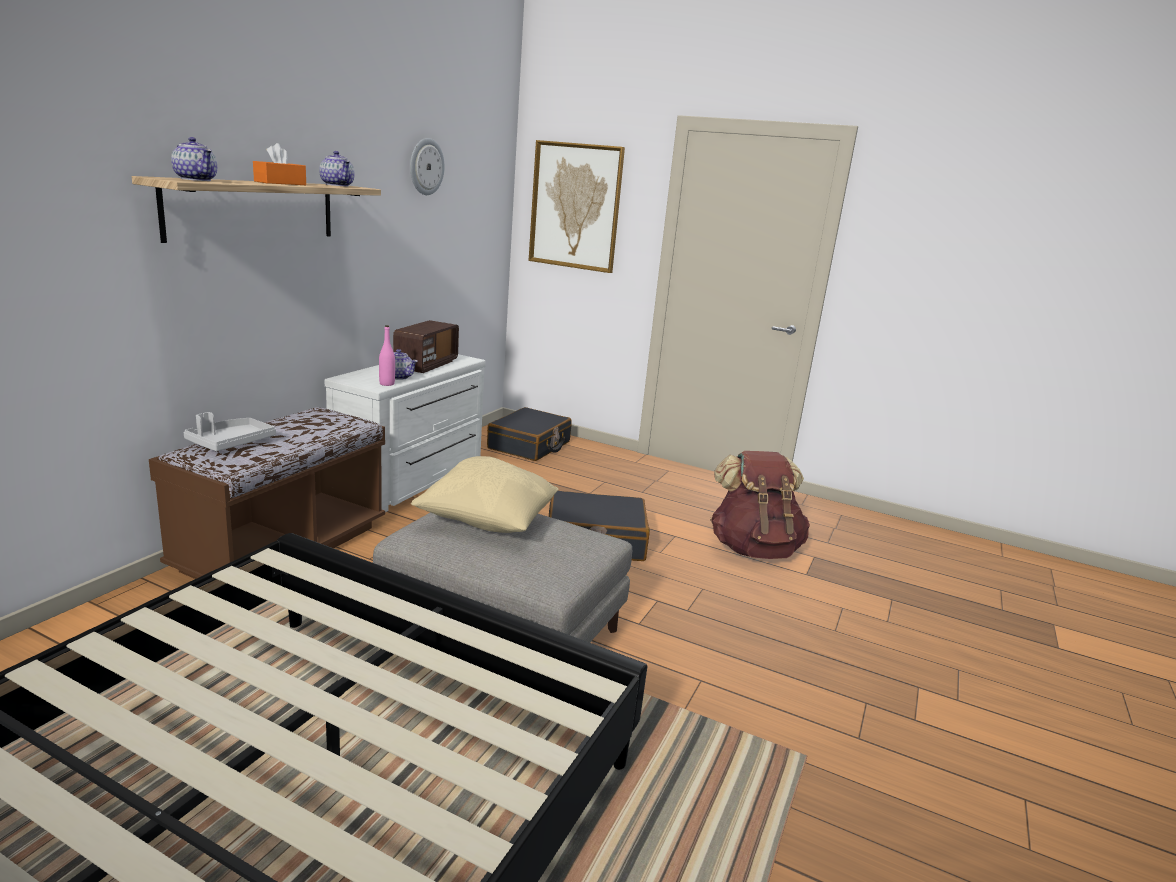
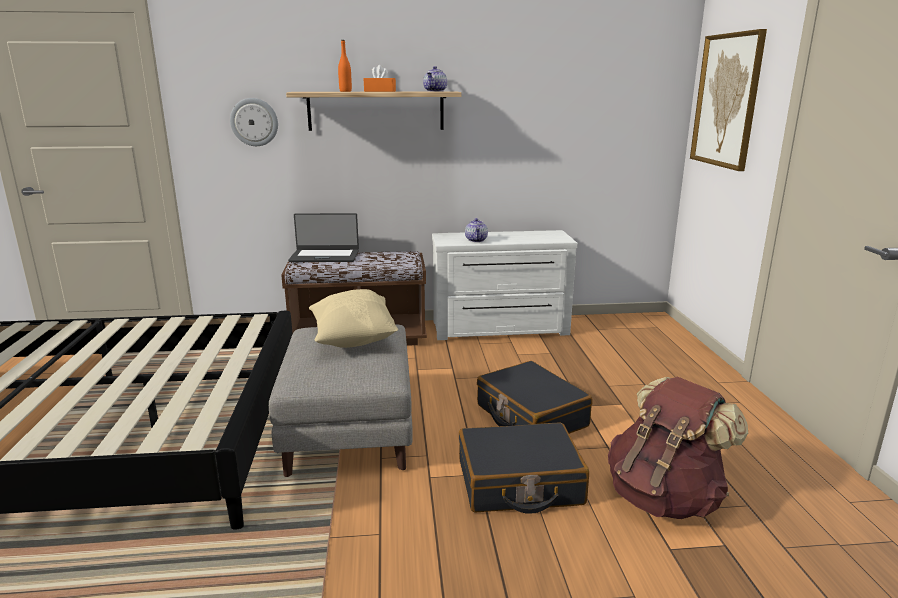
camera: 60 degrees right, 0 degrees up
(196, 180) = (317, 91): teapot -> none
(230, 443) = (325, 256): grey tray -> laptop
(231, 181) = (345, 91): none -> orange bottle
(387, 384) = (456, 242): pink bottle -> none
(426, 166) = (555, 73): wall clock -> wall clock (254, 122)
(426, 365) = (519, 237): radio -> none
(529, 445) = (640, 337): black suitcase -> black suitcase (519, 483)

